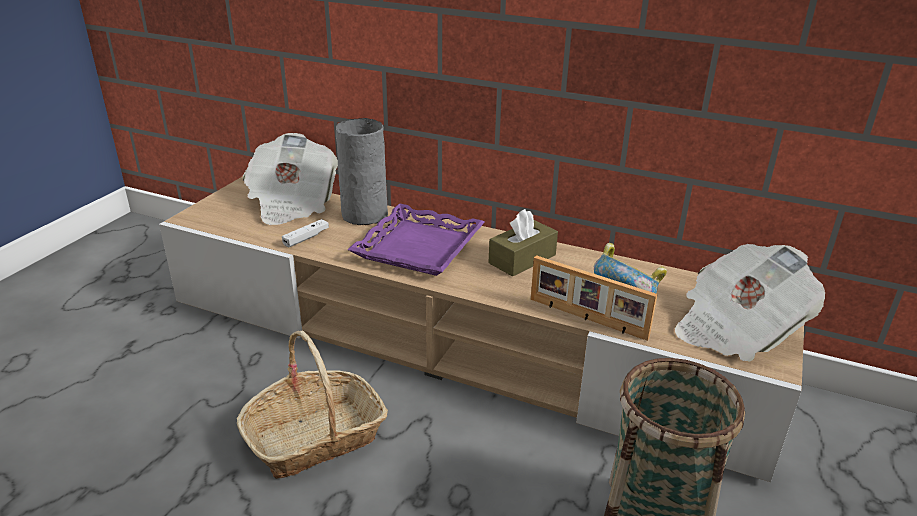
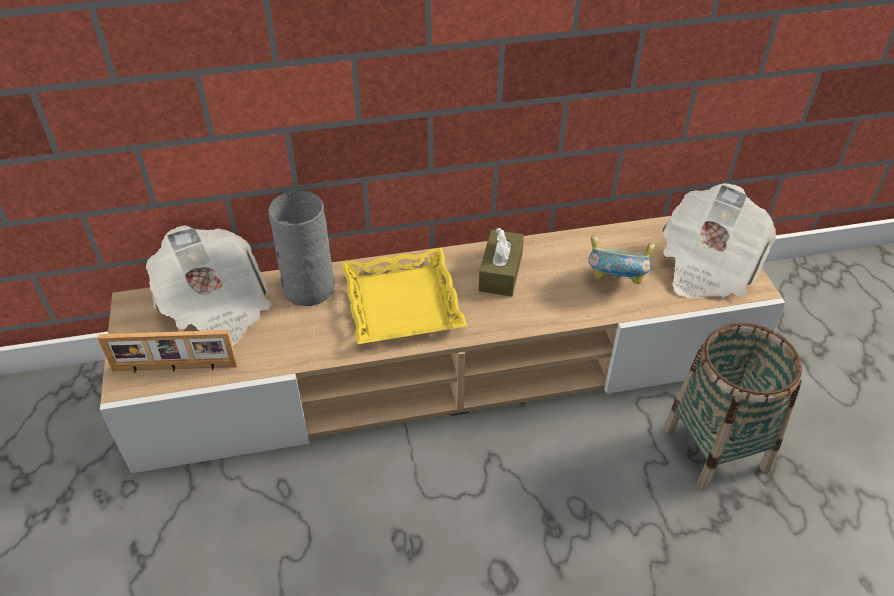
camera: 35 degrees left, 15 degrees up
(306, 238) = (285, 346): white game controller -> none
(316, 437) = (423, 529): basket -> none
(418, 247) = (401, 303): purple tray -> yellow tray
(586, 319) = (606, 312): picture frame -> picture frame (174, 368)

